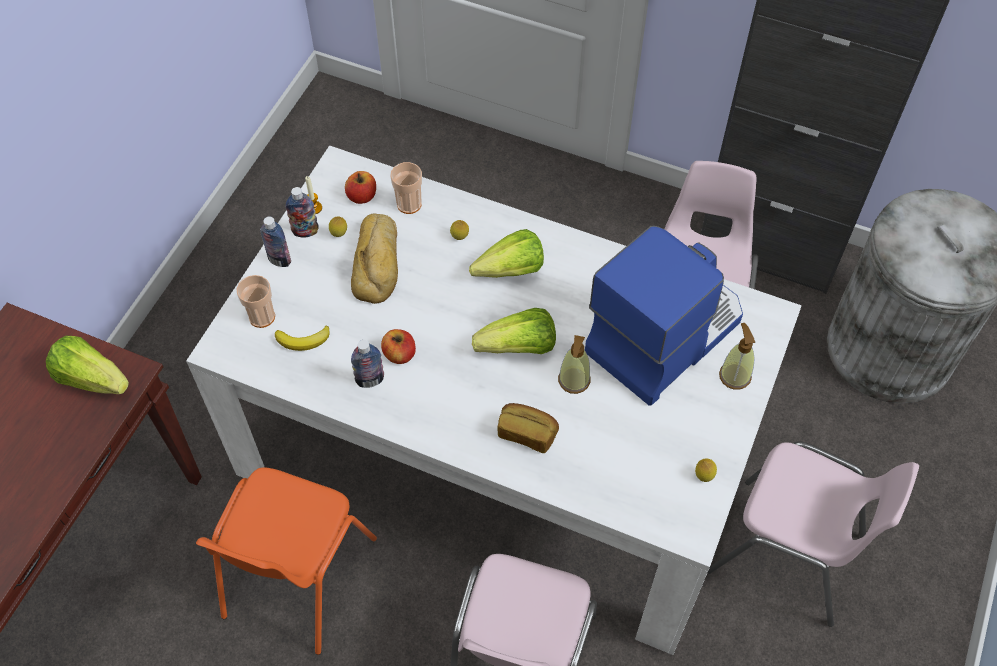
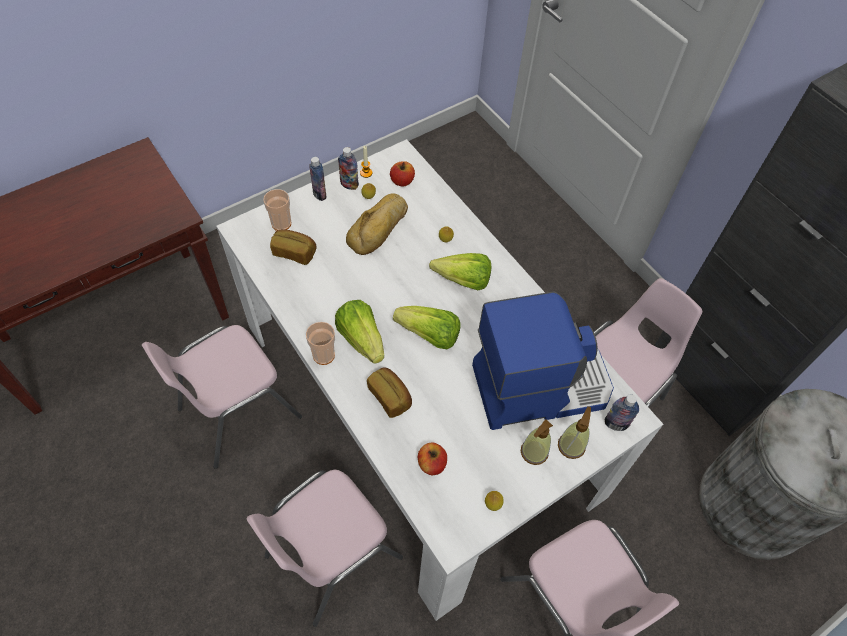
camera: 30 degrees right, 0 degrees up
(91, 378) = (156, 207): lettuce -> lettuce (361, 339)
(296, 578) = (237, 412): orange chair -> pink chair
(303, 340) = (294, 252): banana -> bread
(370, 380) = (315, 301): bottle -> bottle (615, 424)
(399, 354) = (347, 295): apple -> apple (432, 464)
(409, 204) = (428, 202): cup -> cup (323, 355)
(574, 380) = (450, 380): soap dispenser -> soap dispenser (534, 452)

